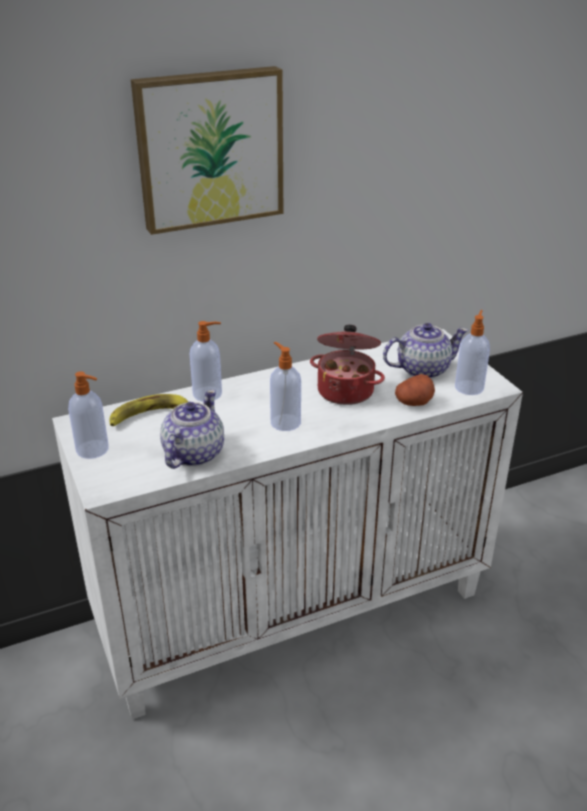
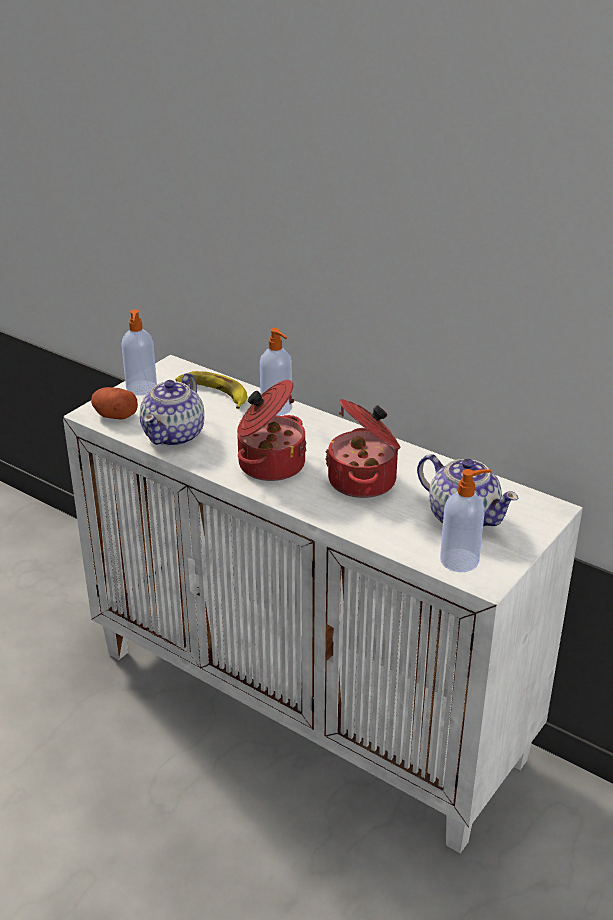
camera: 60 degrees right, 0 degrees up
(192, 454) = (174, 435): teapot -> teapot turned 120 degrees clockwise
(209, 148) = (325, 155): picture -> none
(285, 422) = (269, 464): soap dispenser -> cooking pot
(414, 402) = (385, 530): potato -> potato (114, 415)

